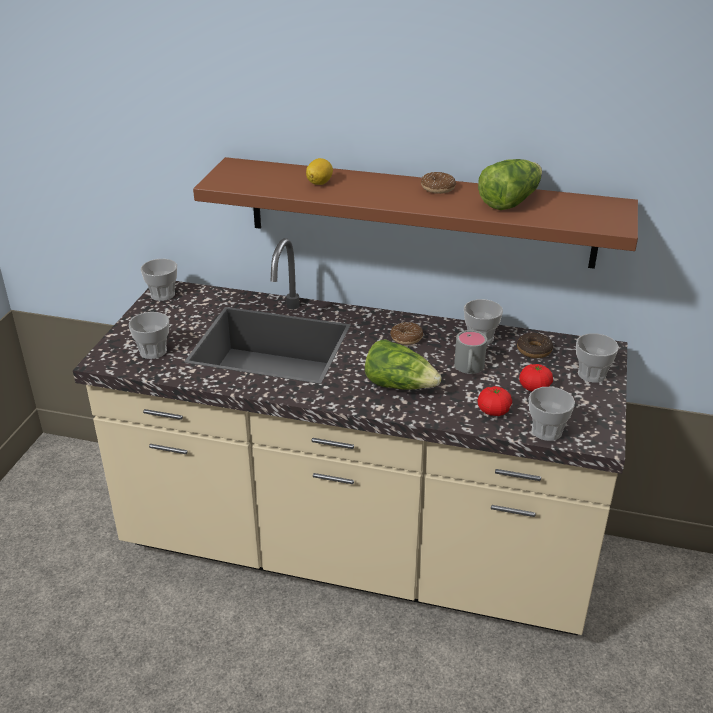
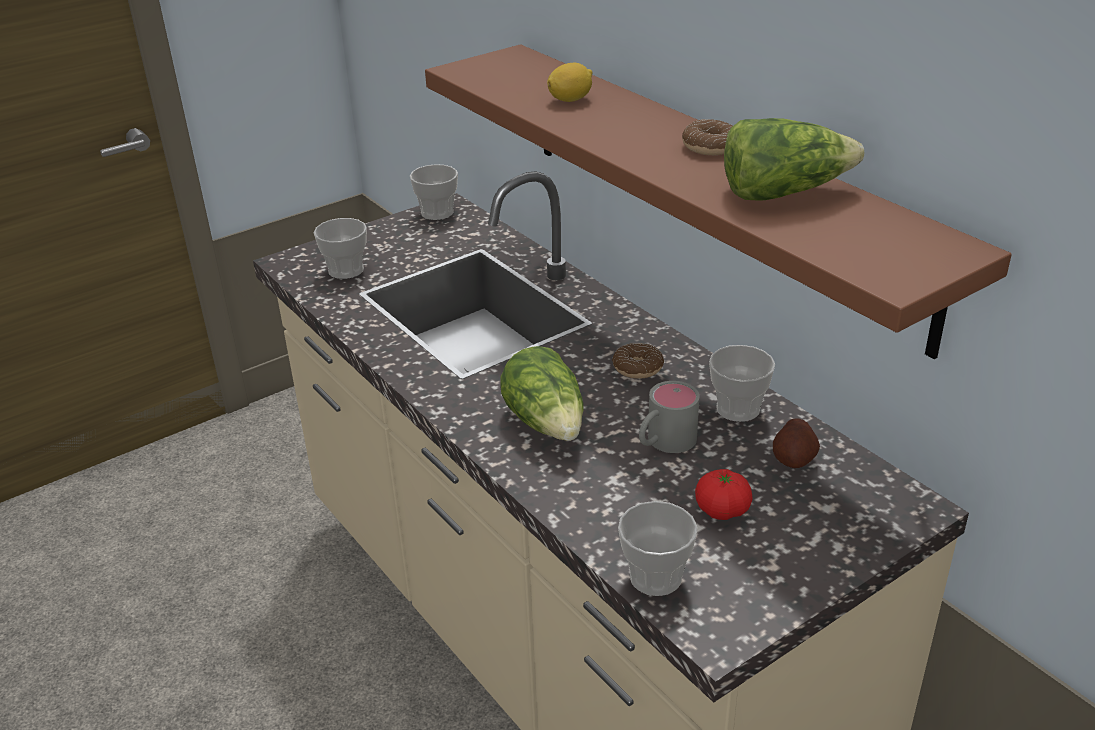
camera: 40 degrees right, 0 degrees up
(493, 411) = (620, 512): tomato -> none
(534, 350) = (794, 458): donut -> potato
(591, 374) = (837, 532): cup -> none

